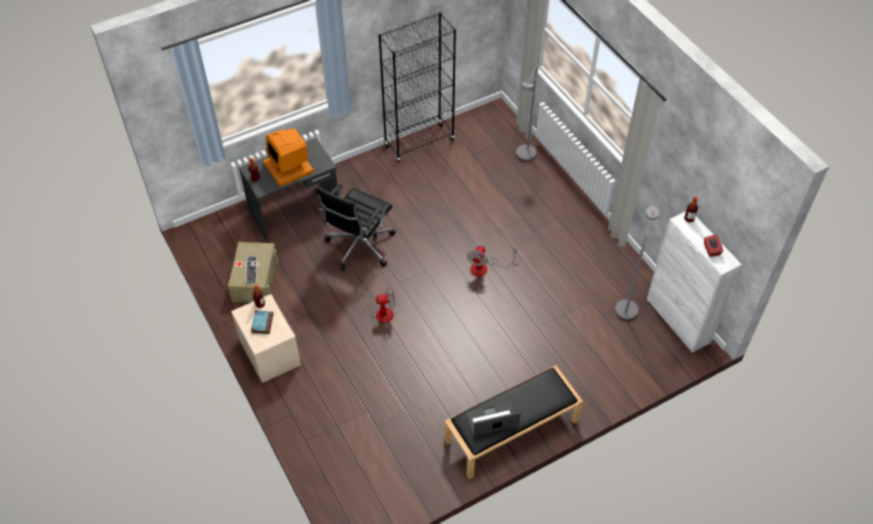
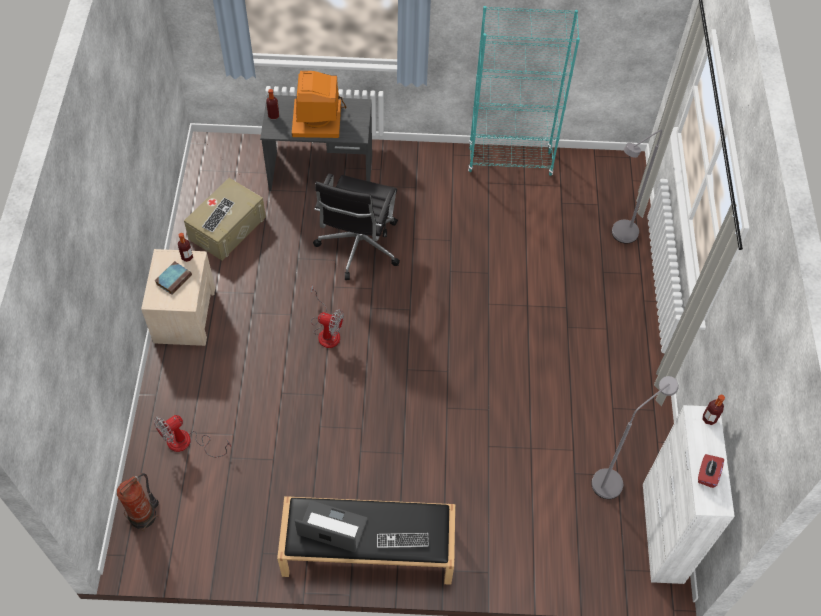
camera: 30 degrees right, 5 degrees up
(345, 496) = (144, 515): none -> fire extinguisher
(359, 247) = (358, 247): black office chair -> black office chair turned 45 degrees counterclockwise
(419, 143) = (510, 161): black bookcase -> turquoise bookcase
(485, 268) = (477, 343): fan -> fan (187, 443)
(542, 403) = (402, 541): none -> keyboard

